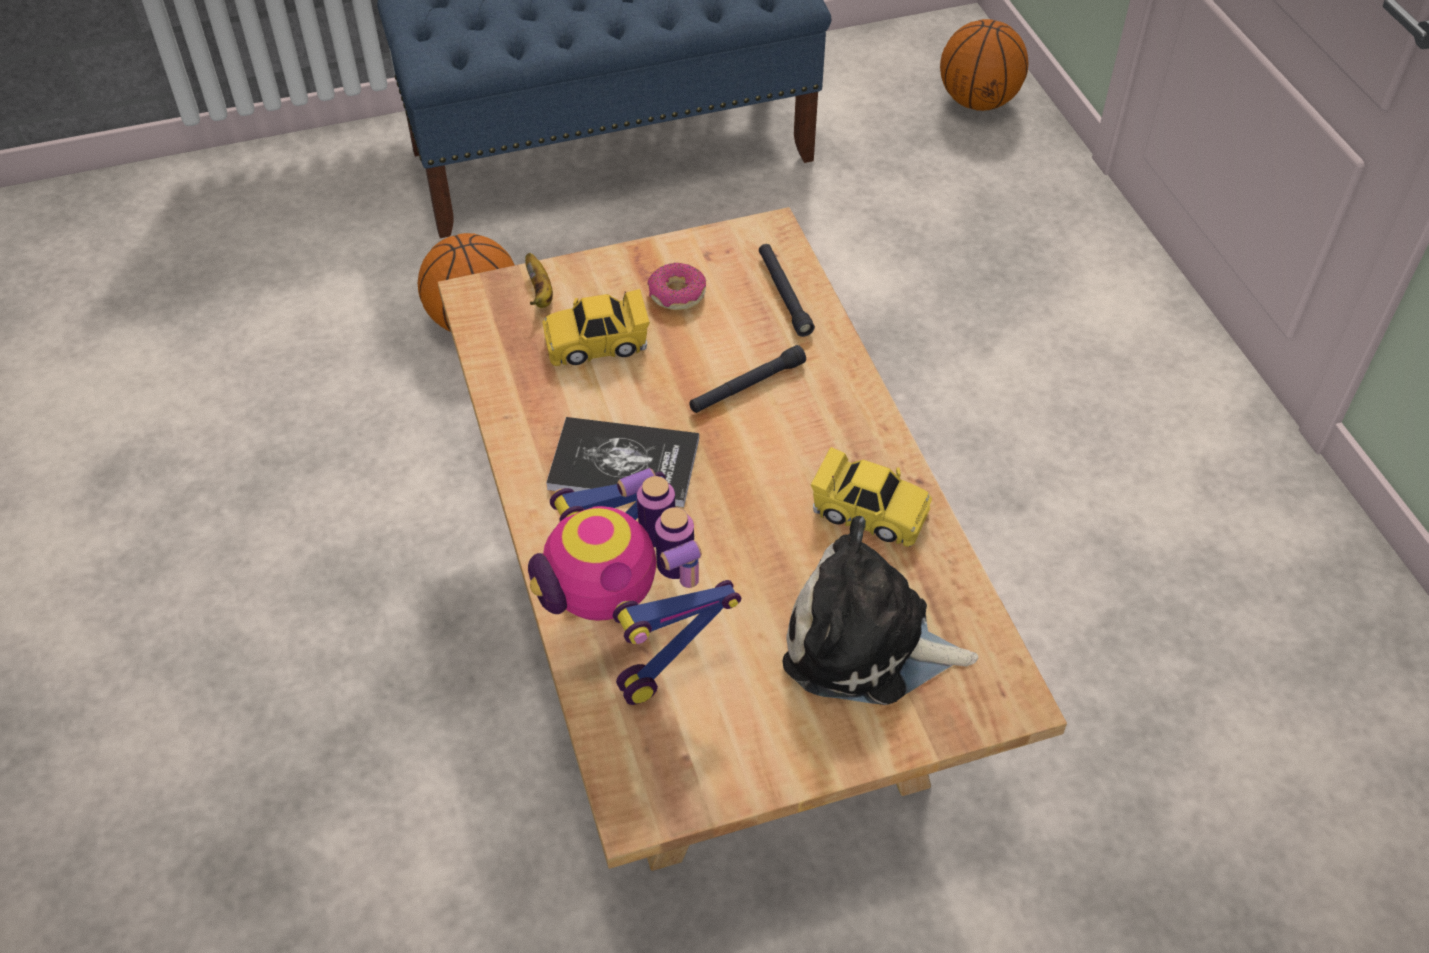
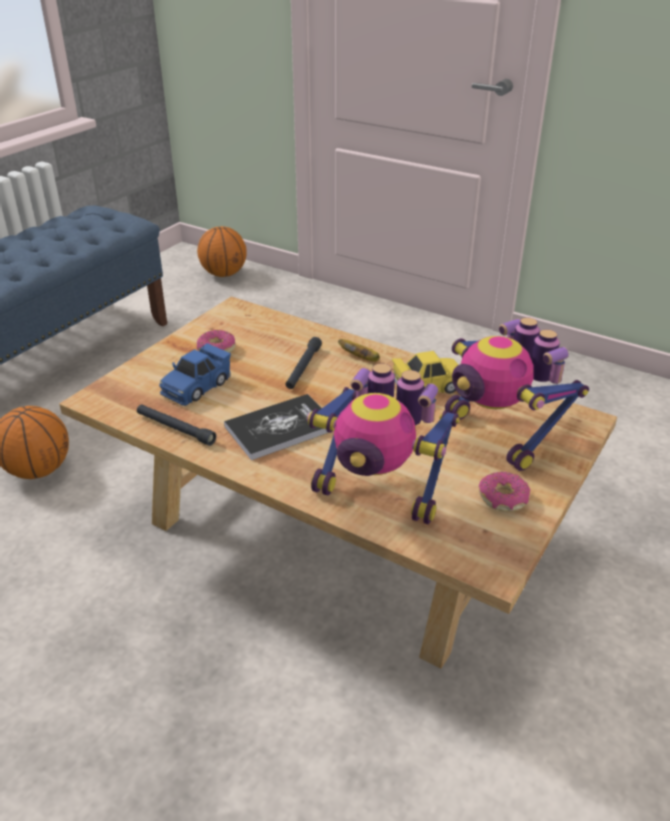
camera: 40 degrees left, 15 degrees down
(540, 293) = (134, 381): banana -> banana (361, 358)
(597, 343) = (197, 387): yellow toy car -> blue toy car
(757, 733) = (503, 499): none -> donut
(784, 294) = (273, 327): black flashlight -> black flashlight (175, 429)
(866, 644) = (499, 435): plush toy -> toy robot

